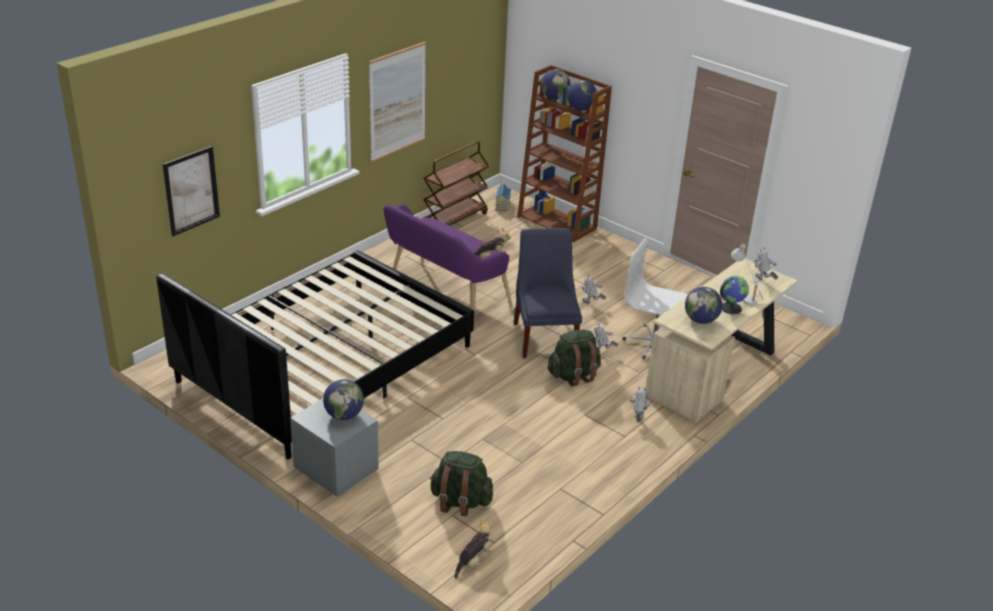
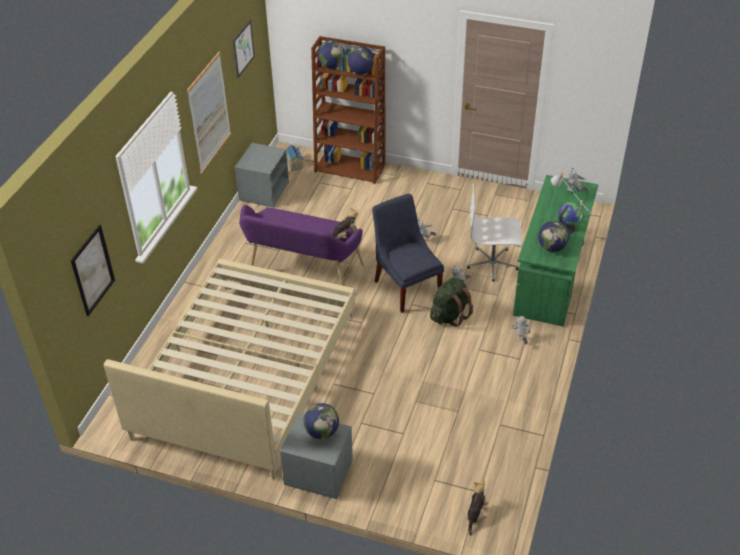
camera: 20 degrees left, 10 degrees up
(326, 363) = (246, 374): black bed -> beige bed
(454, 219) = (264, 191): brown cart -> grey nightstand
(460, 502) = (433, 466): green backpack -> none
(463, 55) = (243, 48): none -> picture
(715, 372) = (552, 275): beige desk -> green desk

